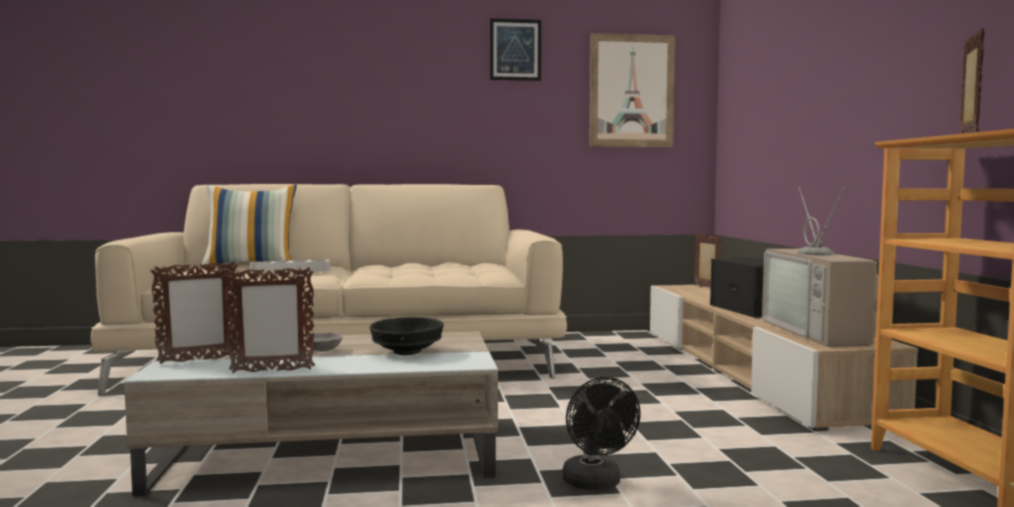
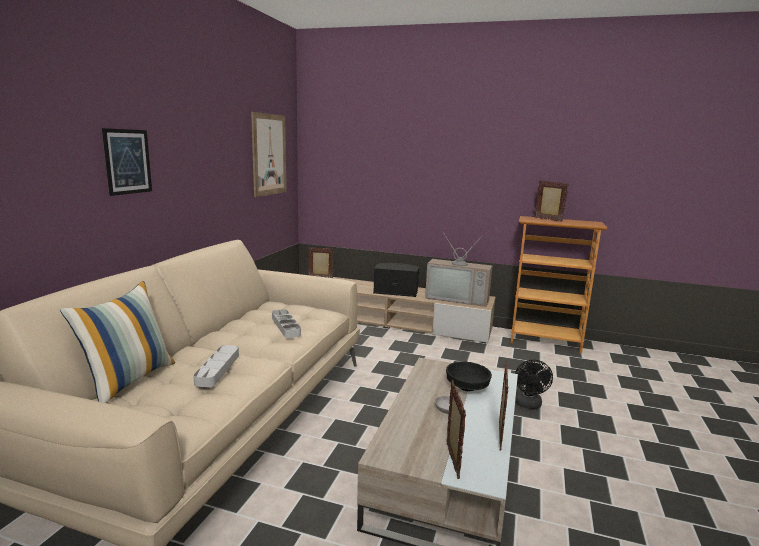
camera: 65 degrees left, 10 degrees up
(425, 270) = (286, 326): none -> grey tray
(515, 49) = (216, 123): picture -> picture (128, 161)
(595, 484) = (528, 405): black fan -> black fan turned 90 degrees clockwise

